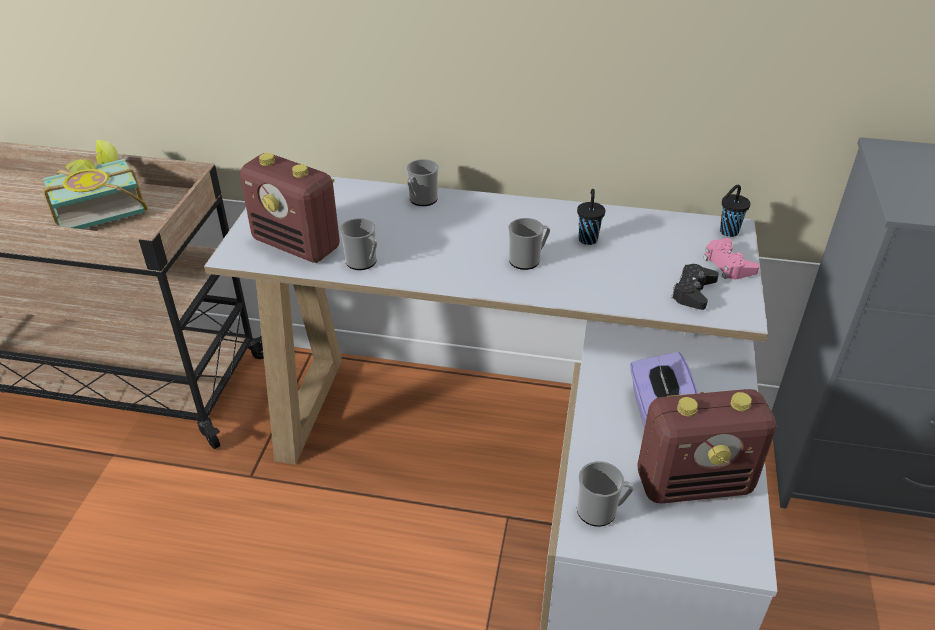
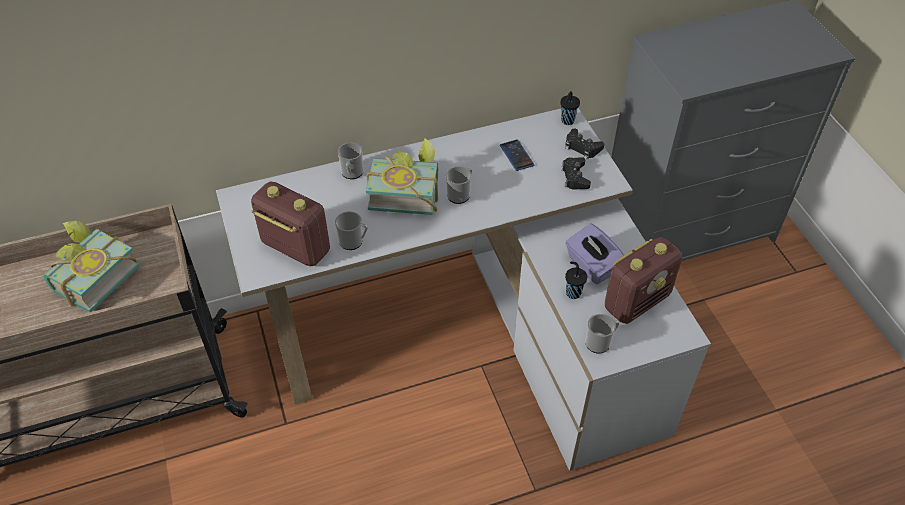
camera: 30 degrees left, 10 degrees up
(297, 245) = (295, 247): radio -> radio turned 150 degrees counterclockwise
(465, 235) = (405, 191): none -> book
(588, 239) = (486, 161): black cup -> black cup (572, 292)
(632, 245) = (516, 155): none -> phone
(728, 264) = (582, 147): pink game controller -> black game controller

